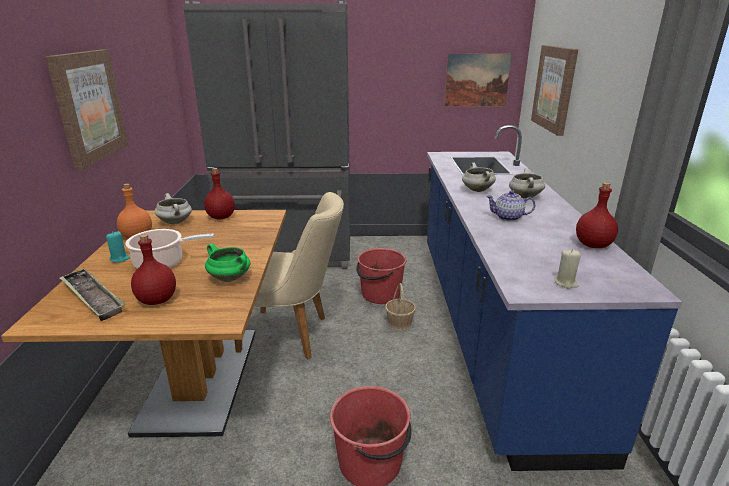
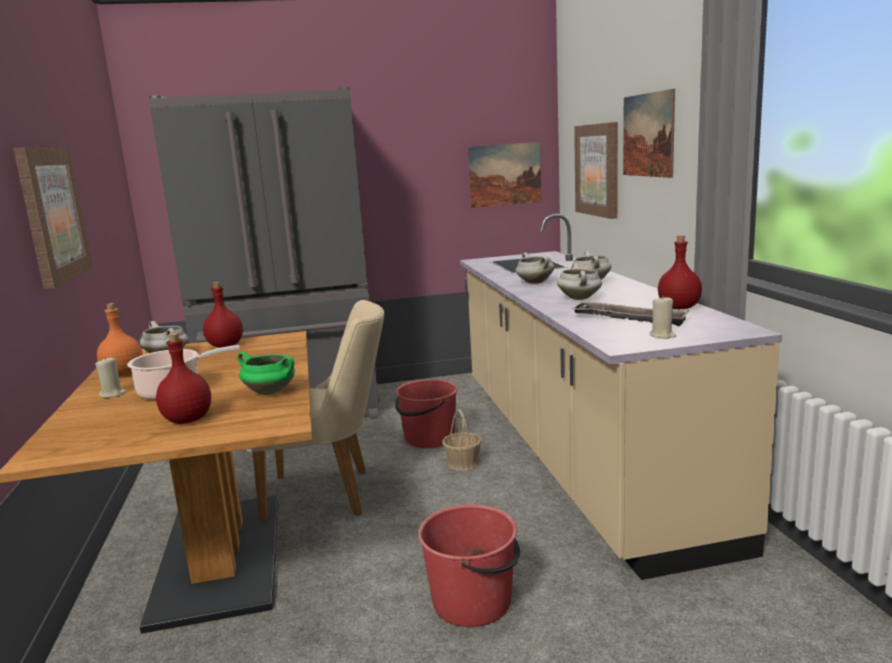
camera: 10 degrees left, 10 degrees down
(92, 298) = (99, 429): tray -> tray (629, 319)
(119, 259) = (112, 394): turquoise candle -> beige candle
(491, 327) = (576, 451): blue counter -> beige counter
(508, 217) = (580, 298): teapot -> white cooking pot
(602, 68) = (648, 135): none -> picture

